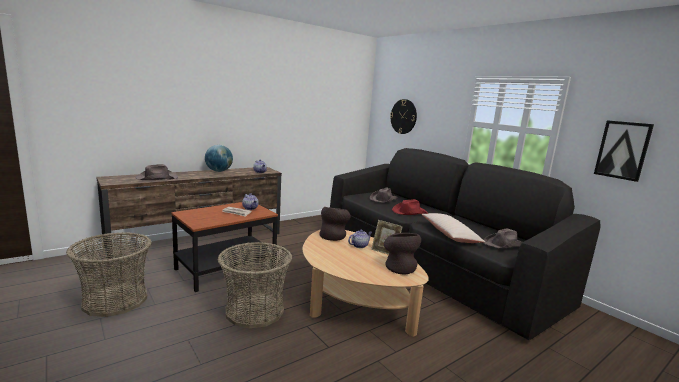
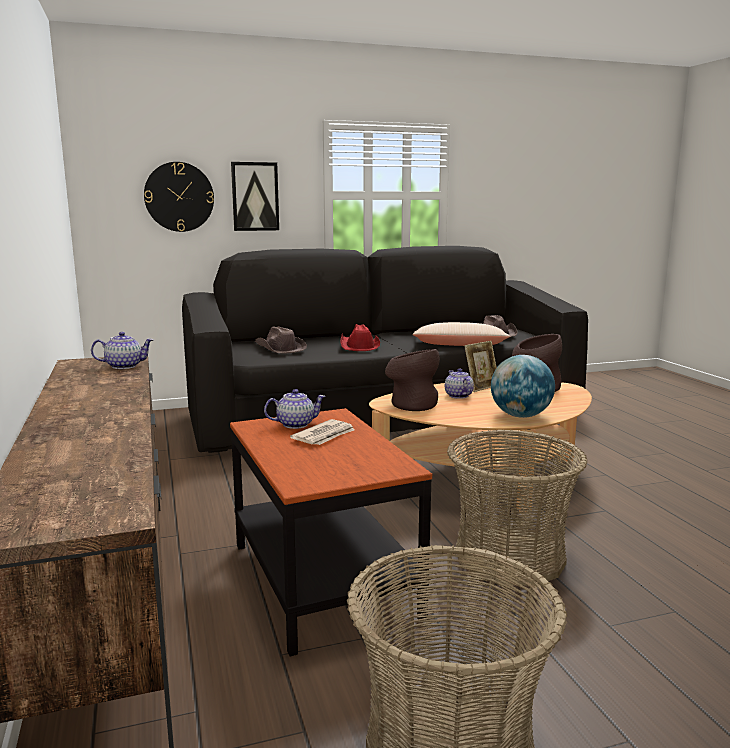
camera: 70 degrees left, 0 degrees up
(156, 178) = (96, 456): brown hat -> none
(219, 171) = (70, 395): globe -> globe (520, 416)
(622, 150) = (508, 205): picture -> picture (255, 196)

